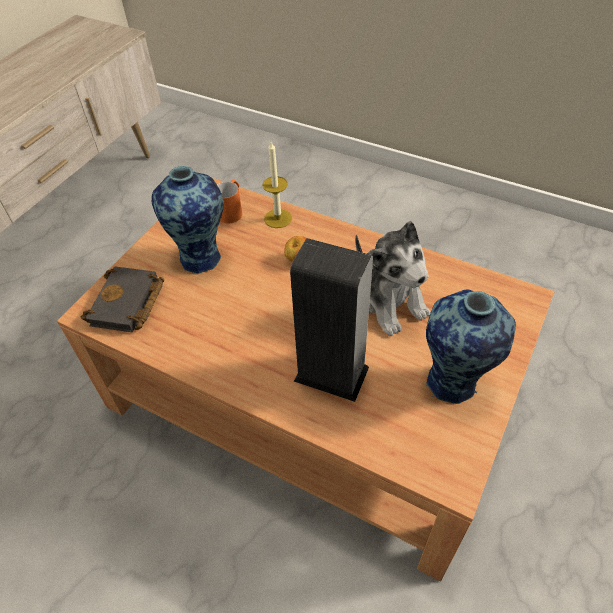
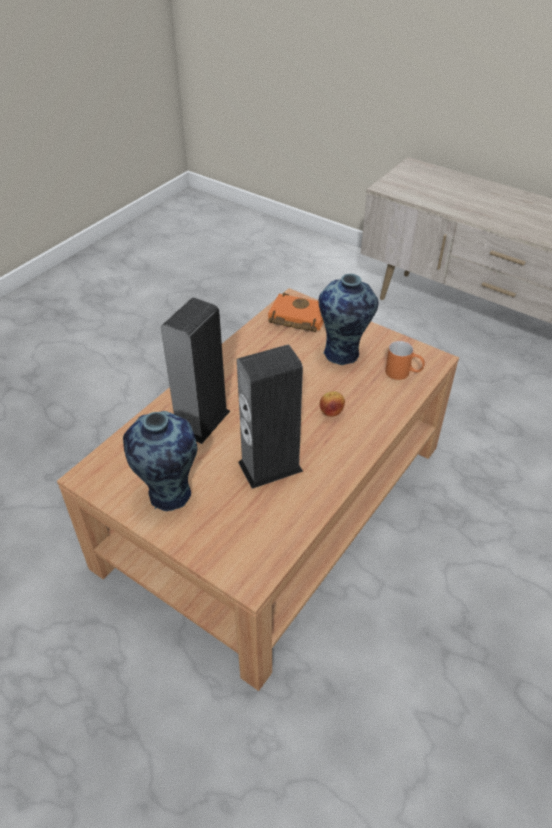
camera: 95 degrees right, 5 degrees down
(127, 305) = (296, 318): black book -> orange book
(278, 218) = (390, 403): candle -> none
(387, 300) = (270, 466): plush toy -> speaker

